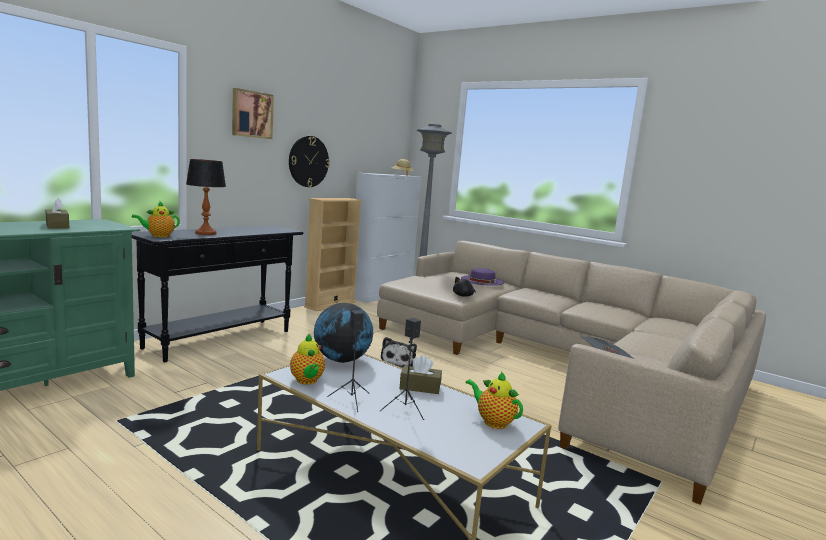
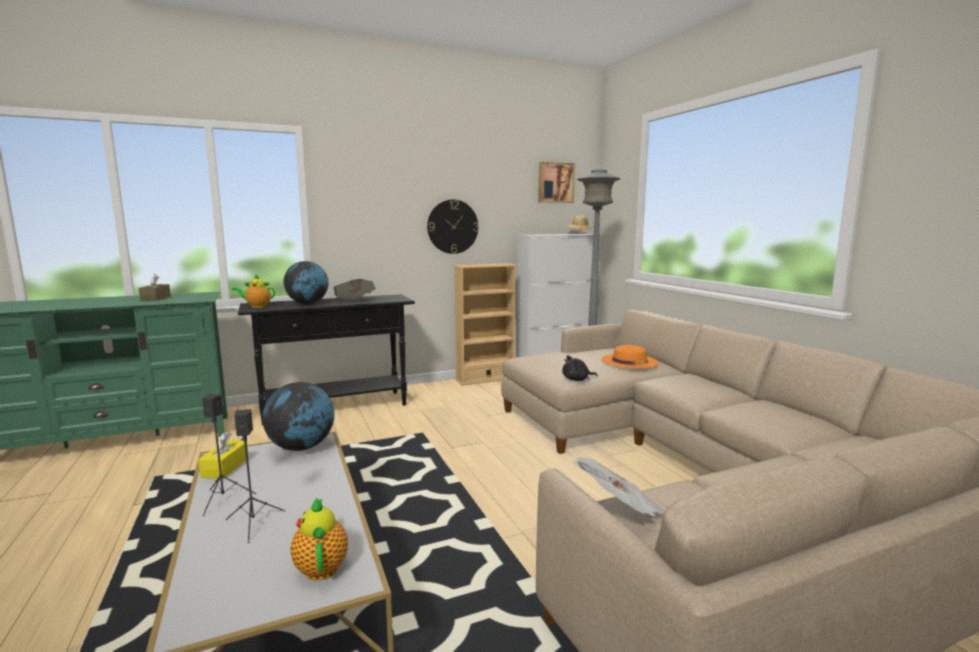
camera: 30 degrees right, 0 degrees up
(206, 233) = (307, 303): table lamp -> globe
(248, 231) = (355, 301): none -> newspaper
(251, 114) = (379, 184): picture -> picture (555, 183)
(307, 381) = (225, 467): teapot -> yellow tissue box
(398, 363) = (475, 455): plush toy -> none
(420, 387) = (321, 496): brown tissue box -> none
(482, 280) = (629, 361): purple hat -> orange hat

